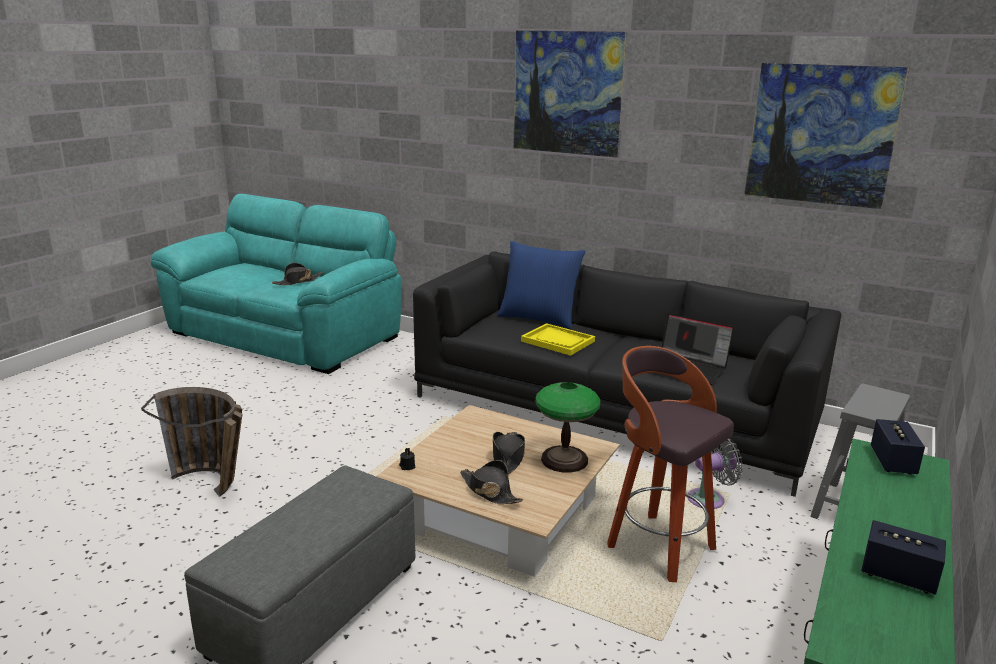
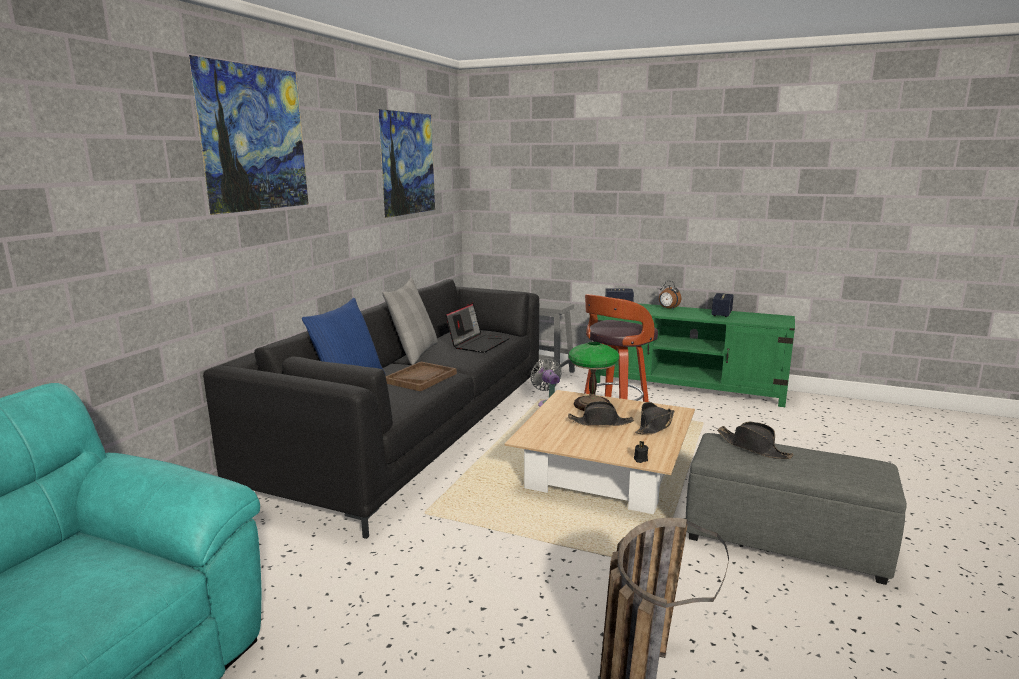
camera: 95 degrees left, 5 degrees down
(297, 281) = (55, 581): black hat -> black hat (753, 447)
(558, 341) = (420, 378): yellow tray -> brown tray
(647, 341) = (414, 353): none -> grey pillow
(913, 515) = (668, 309): none -> alarm clock

